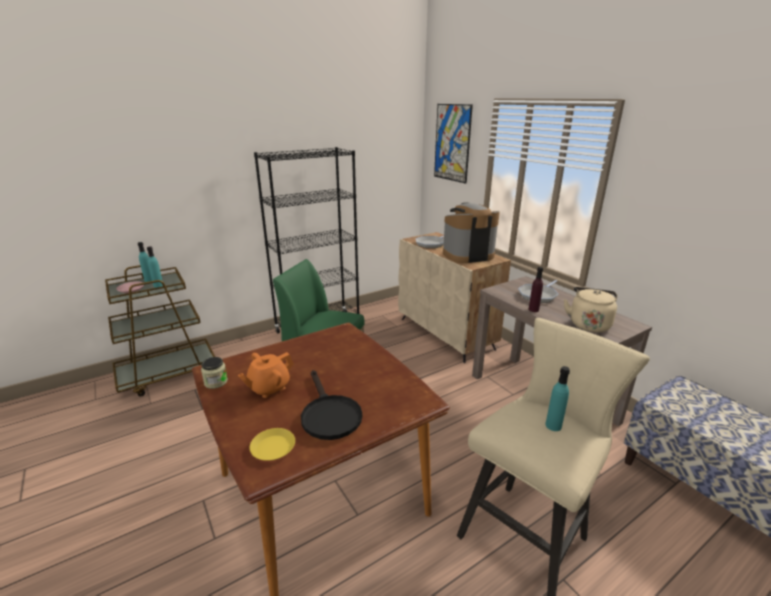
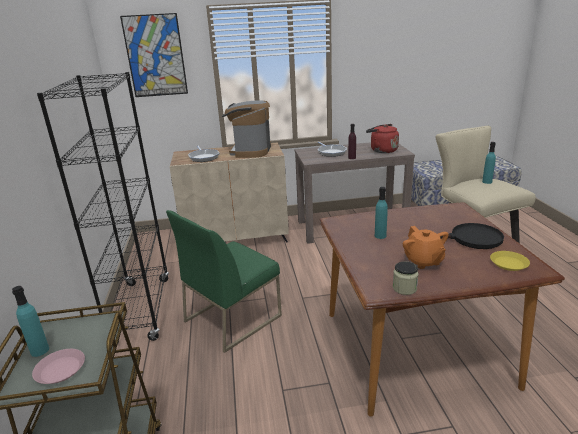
camera: 65 degrees left, 0 degrees up
(158, 285) = (82, 338): turquoise bottle -> turquoise bottle (380, 236)
(588, 324) = (382, 150): beige kettle -> red kettle

